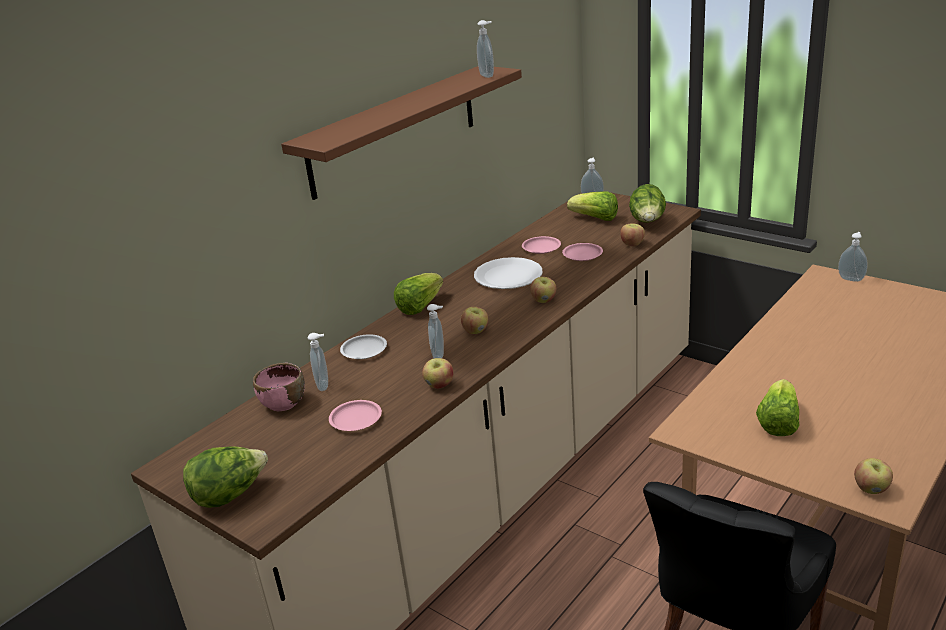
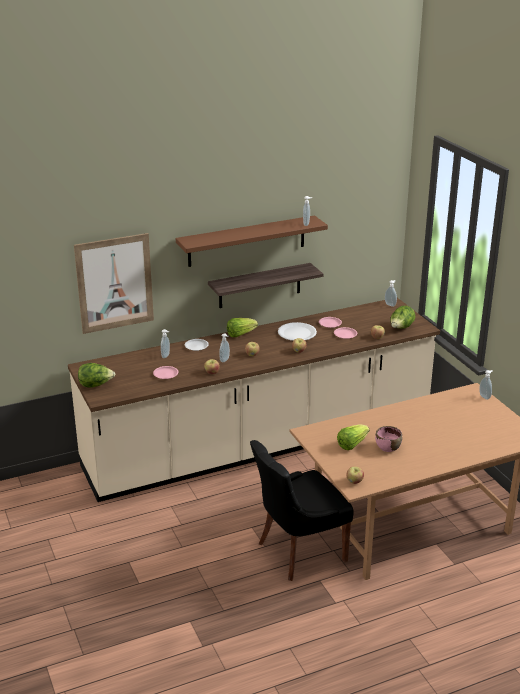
camera: 25 degrees right, 0 degrees up
(187, 267) = (114, 283): none -> picture
(283, 403) = (143, 357): pink bowl -> pink bowl (387, 448)
(423, 212) = (260, 286): none -> shelf
(595, 219) = (377, 317): lettuce -> none

